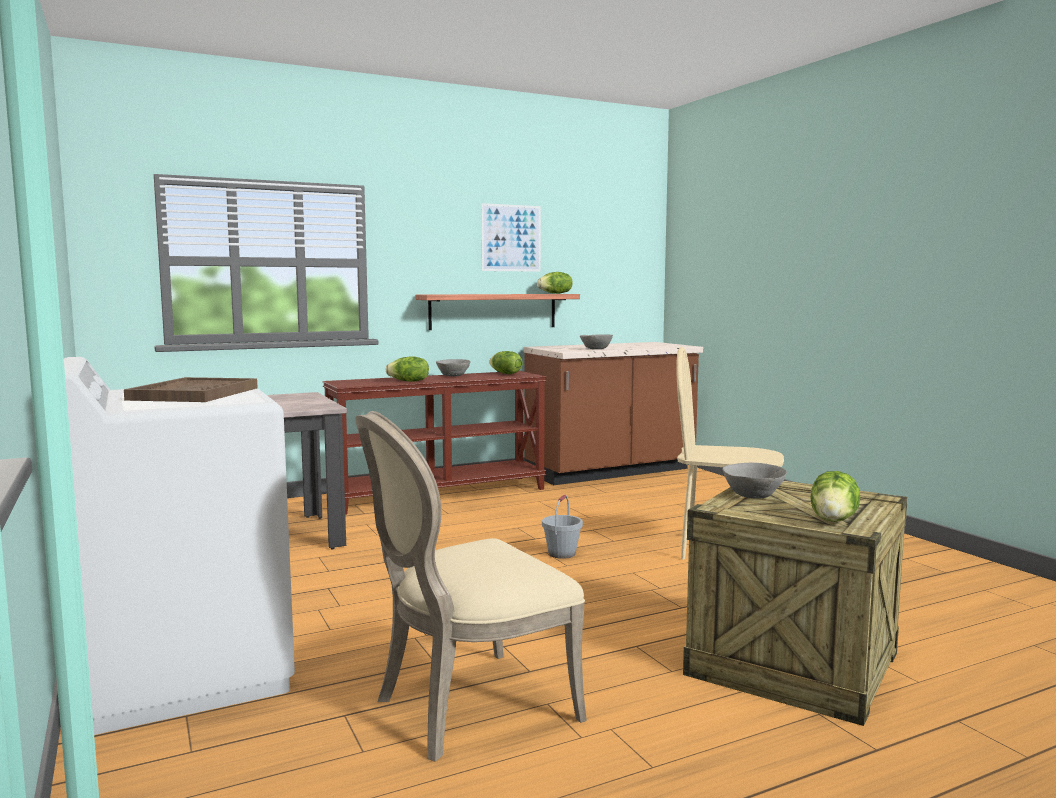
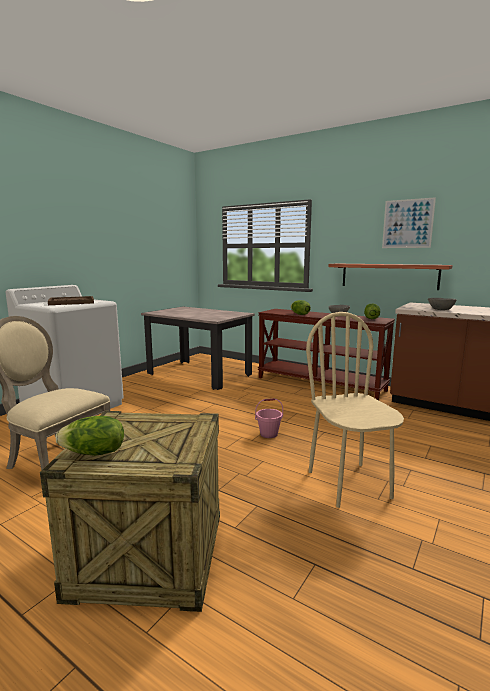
camera: 60 degrees right, 5 degrees up
(555, 293) = (436, 264): lettuce -> none
(561, 554) = (269, 434): grey bucket -> pink bucket
(752, 495) = (158, 422): grey bowl -> none

